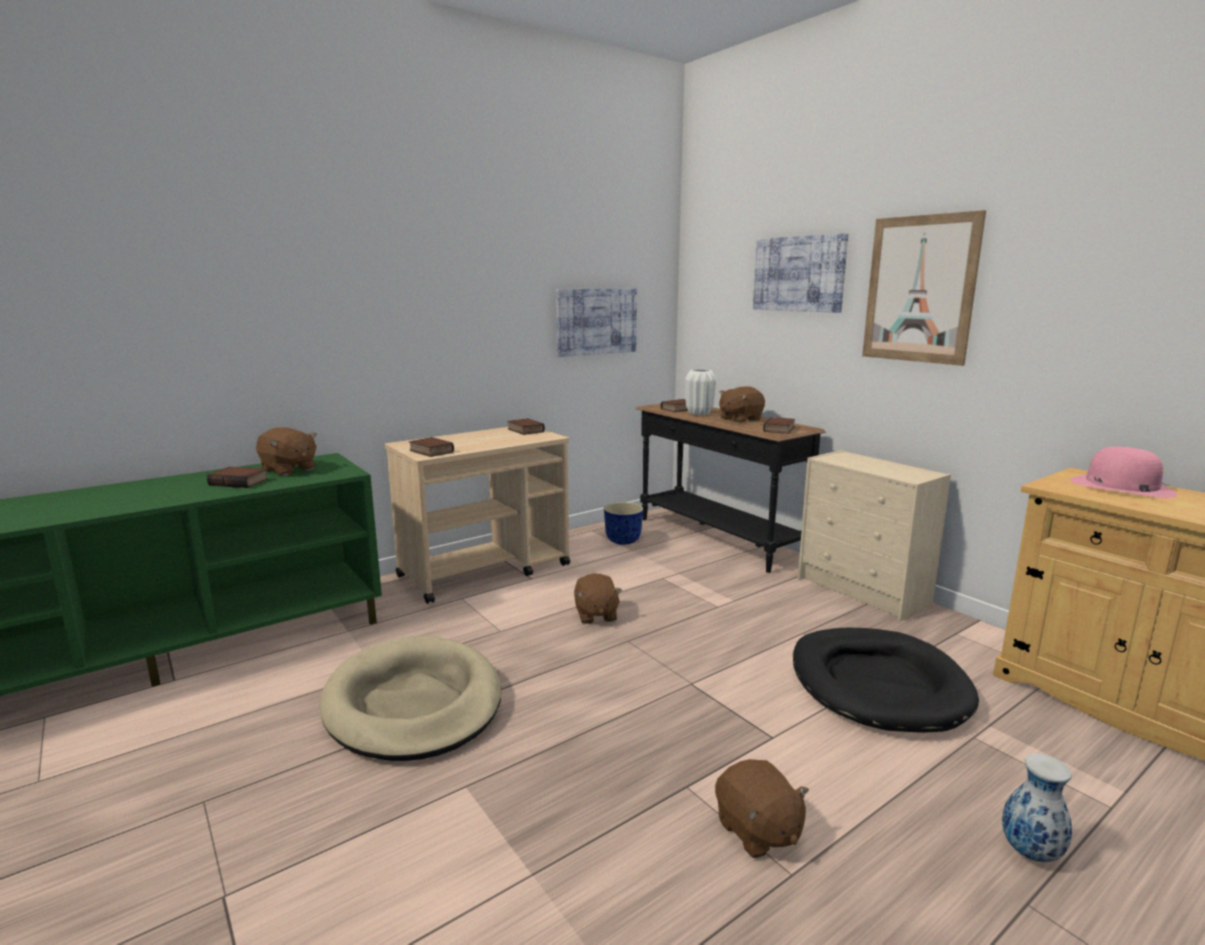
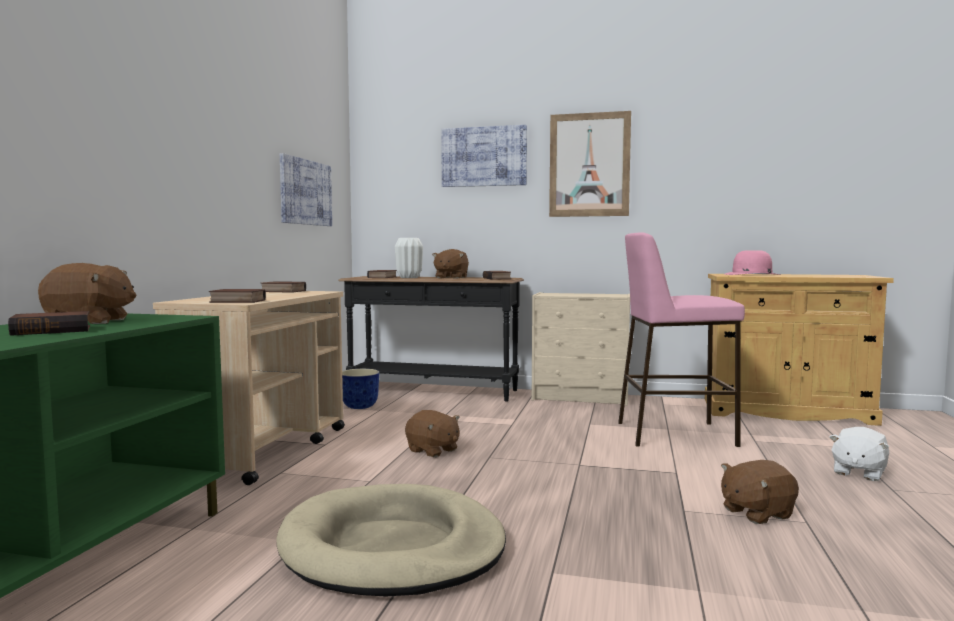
camera: 40 degrees left, 10 degrees down
(757, 831) = (756, 513): brown plush toy -> brown plush toy turned 135 degrees clockwise
(877, 684) = (674, 434): black dog bed -> pink stool
(1031, 853) = (858, 472): vase -> white plush toy

